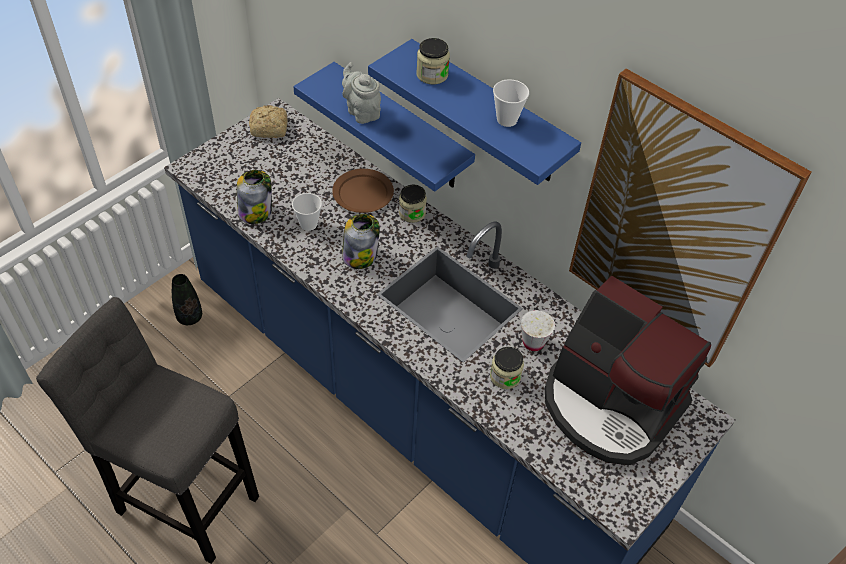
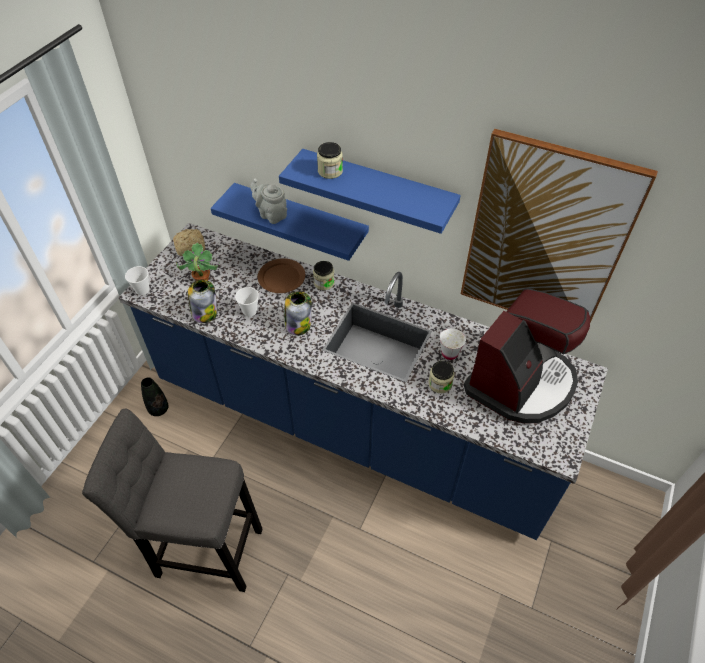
camera: 15 degrees left, 0 degrees up
(267, 170) = (201, 279): none -> potted plant
(507, 120) = (400, 191): cup -> cup (142, 290)
(610, 404) = (521, 382): coffee machine -> coffee machine turned 75 degrees counterclockwise

